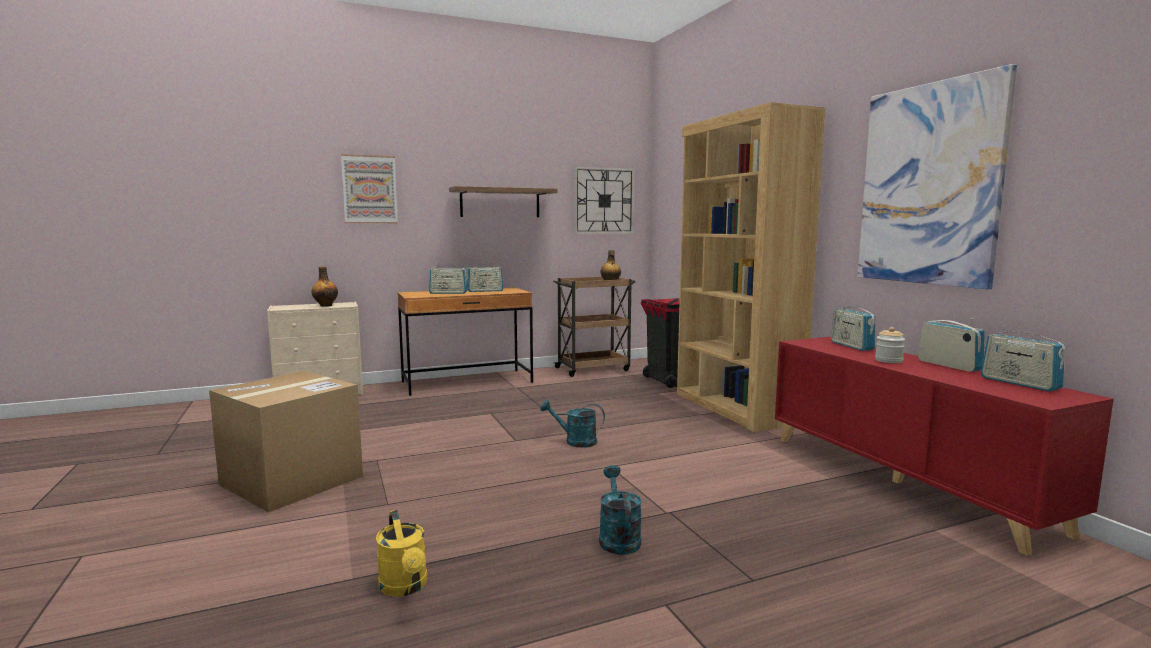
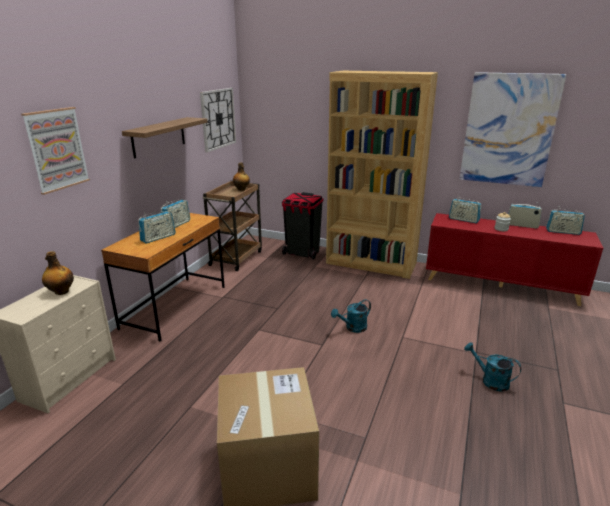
camera: 45 degrees left, 15 degrees up
(405, 587) = (488, 476): yellow watering can -> none

